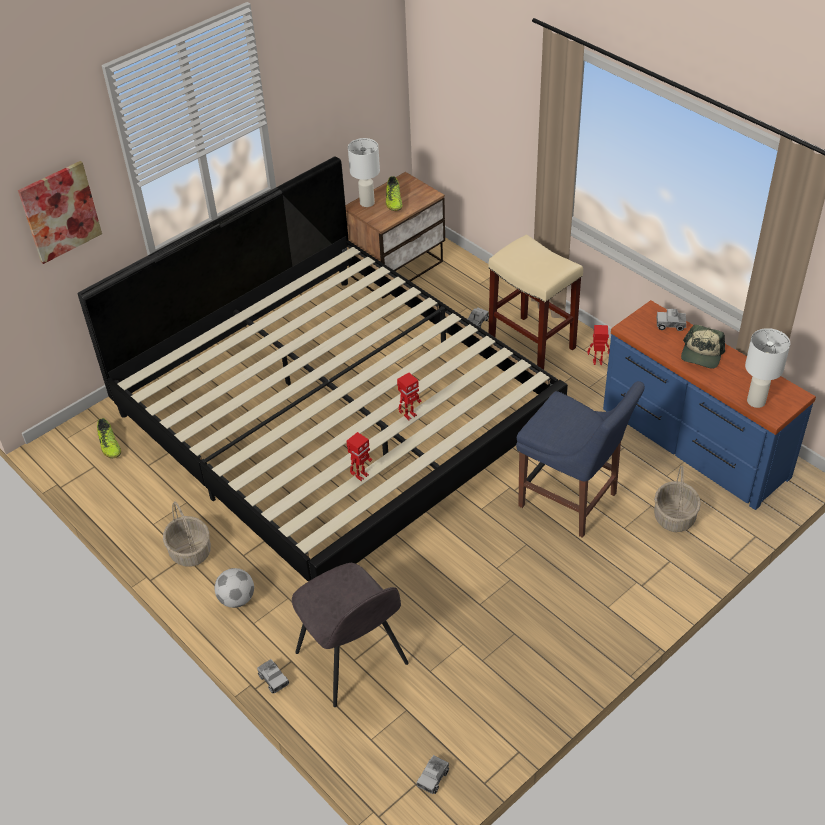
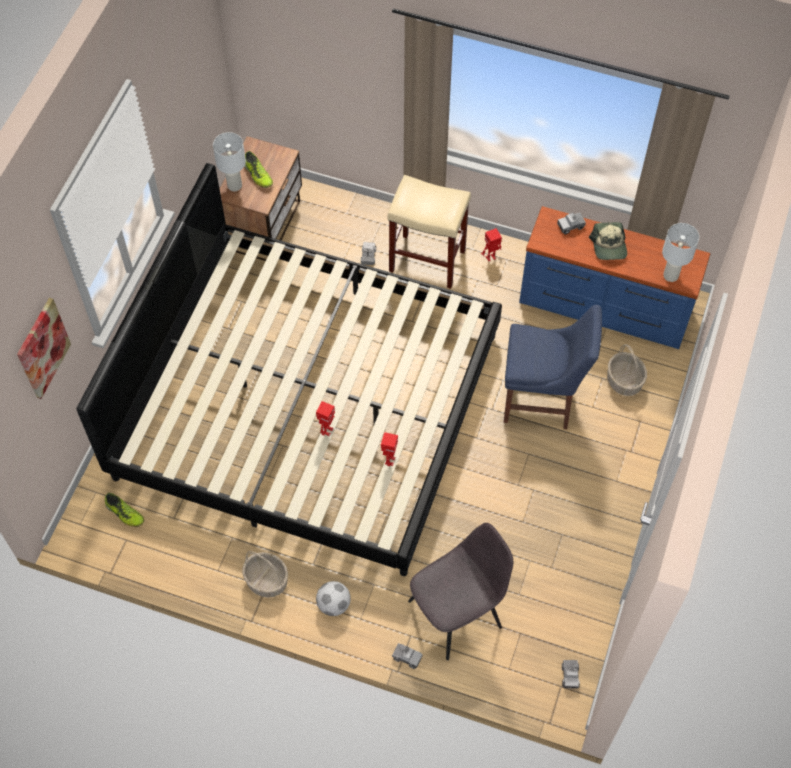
camera: 30 degrees left, 15 degrees up
(353, 660) = (457, 613): grey chair -> grey chair turned 60 degrees counterclockwise
(409, 415) = (393, 387): toy robot -> toy robot (327, 430)

